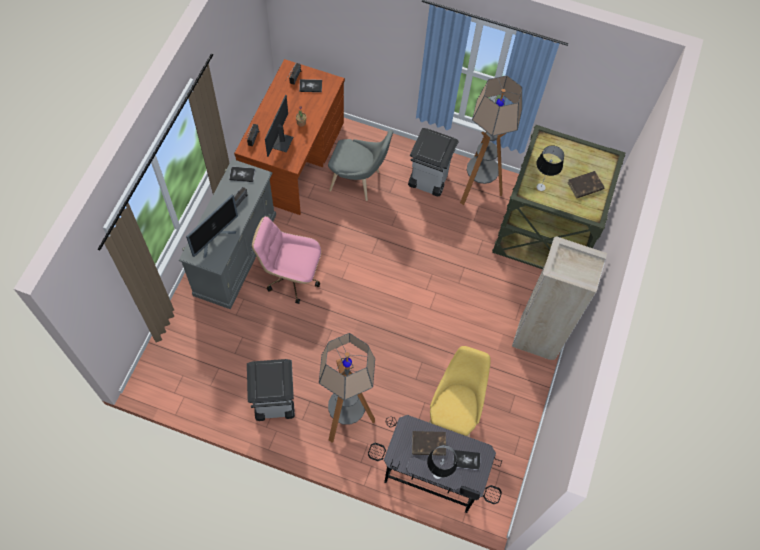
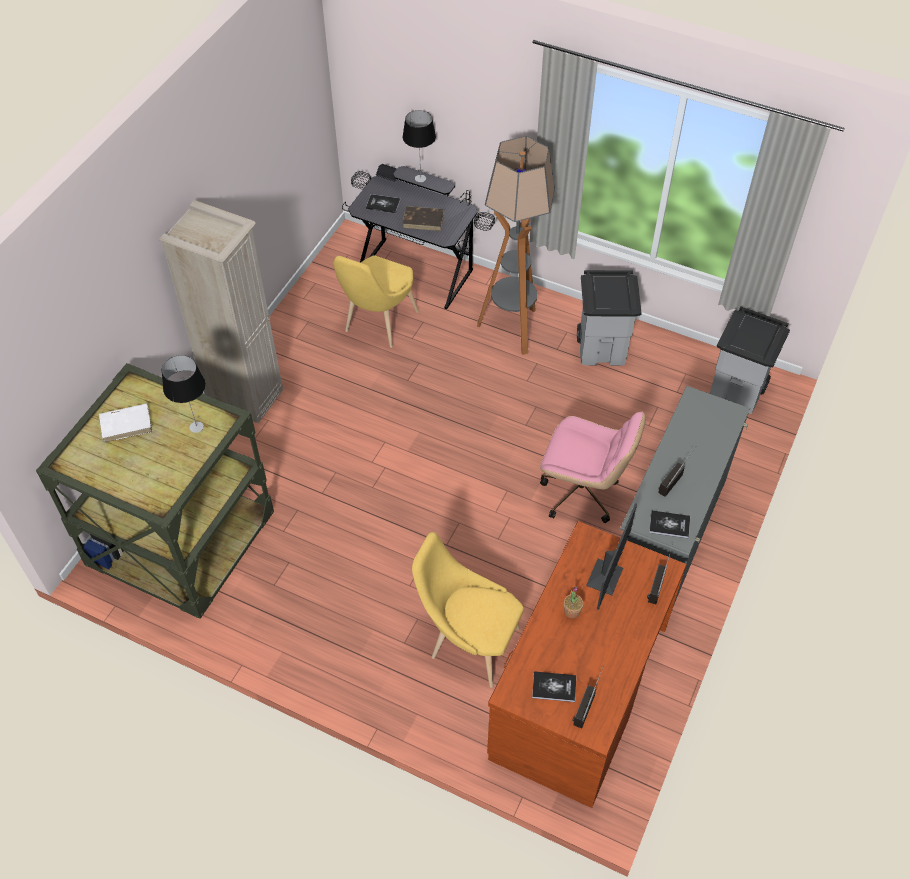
camera: 170 degrees left, 10 degrees down
(215, 238) = (701, 431): monitor -> none
(358, 181) = (469, 642): grey chair -> yellow chair
(427, 181) = (350, 634): grey trash can -> grey trash can (737, 391)
(477, 189) = (268, 614): floor lamp -> none
(585, 186) = (126, 424): brown book -> white book

